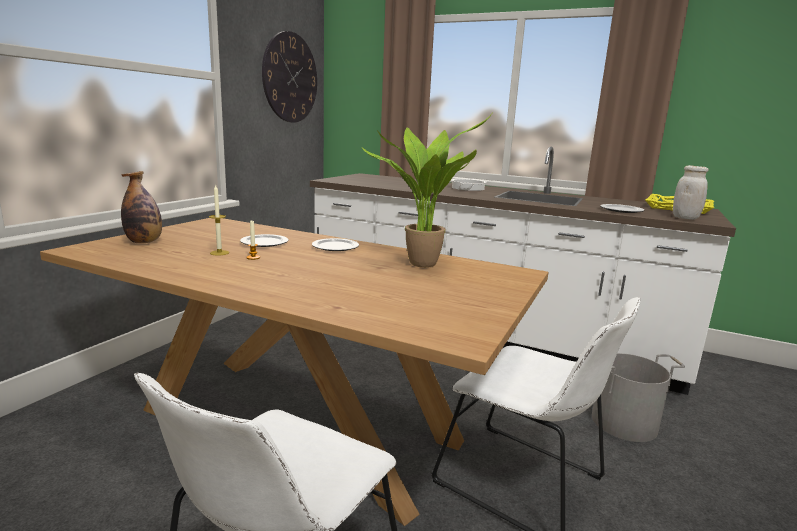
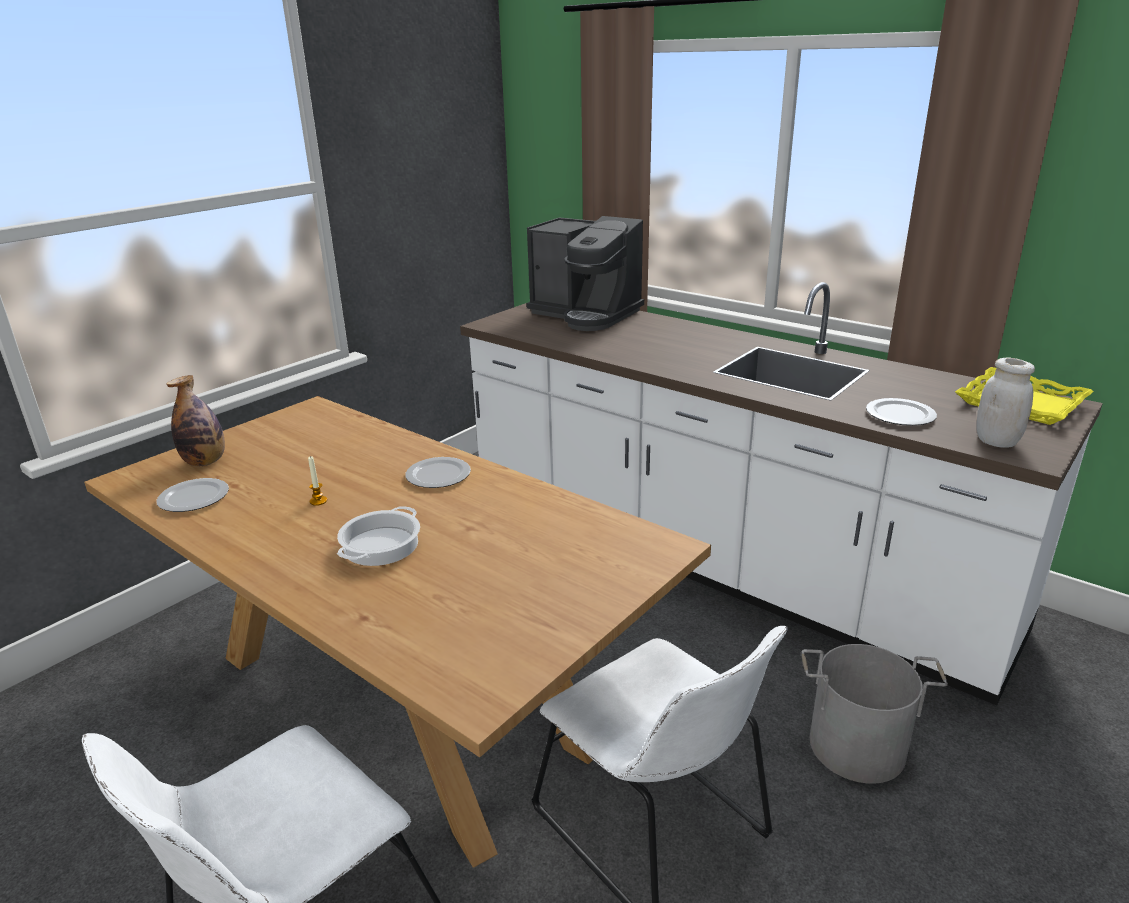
camera: 15 degrees right, 10 degrees up
(219, 253) = (282, 488): candle -> none
(263, 242) = (349, 464): plate -> plate (193, 498)
(290, 78) = (443, 154): wall clock -> none
(389, 179) = (586, 314): none -> coffee machine
(424, 263) = (537, 519): potted plant -> none
(467, 188) = (691, 342): cooking pot -> cooking pot (380, 545)

